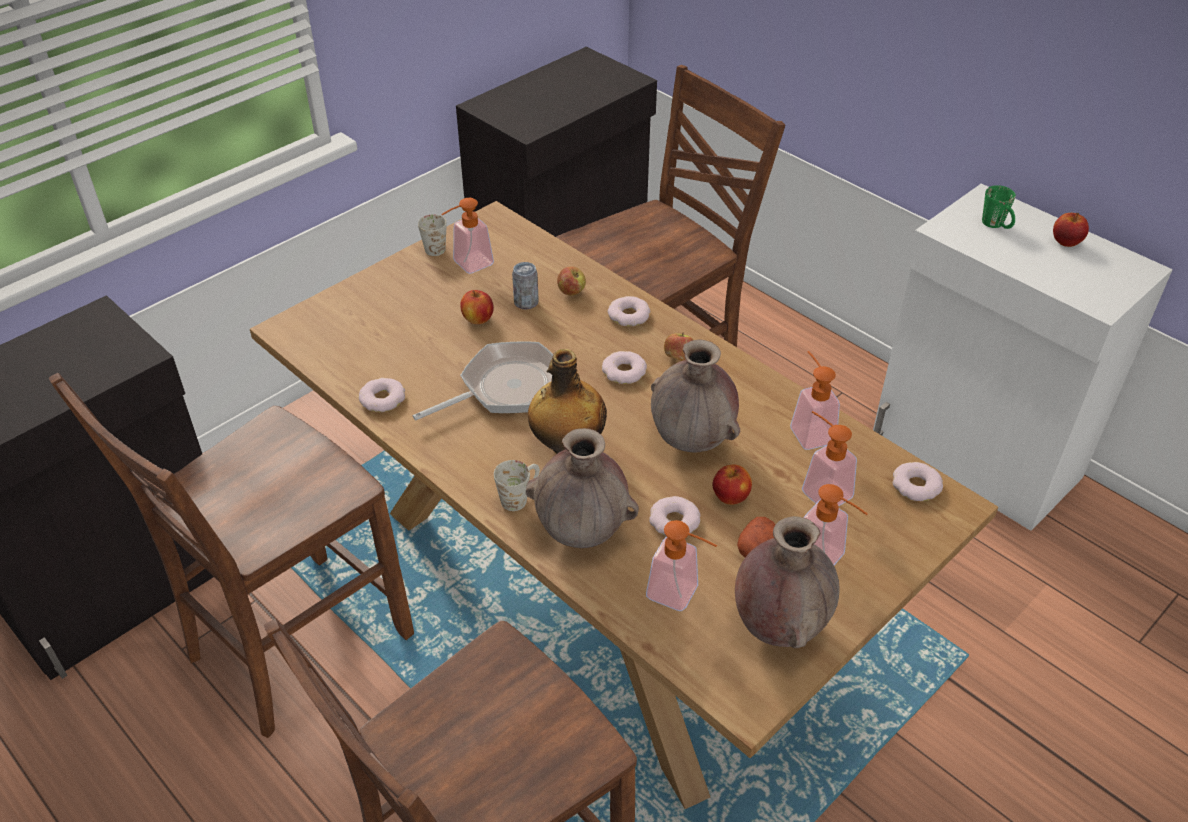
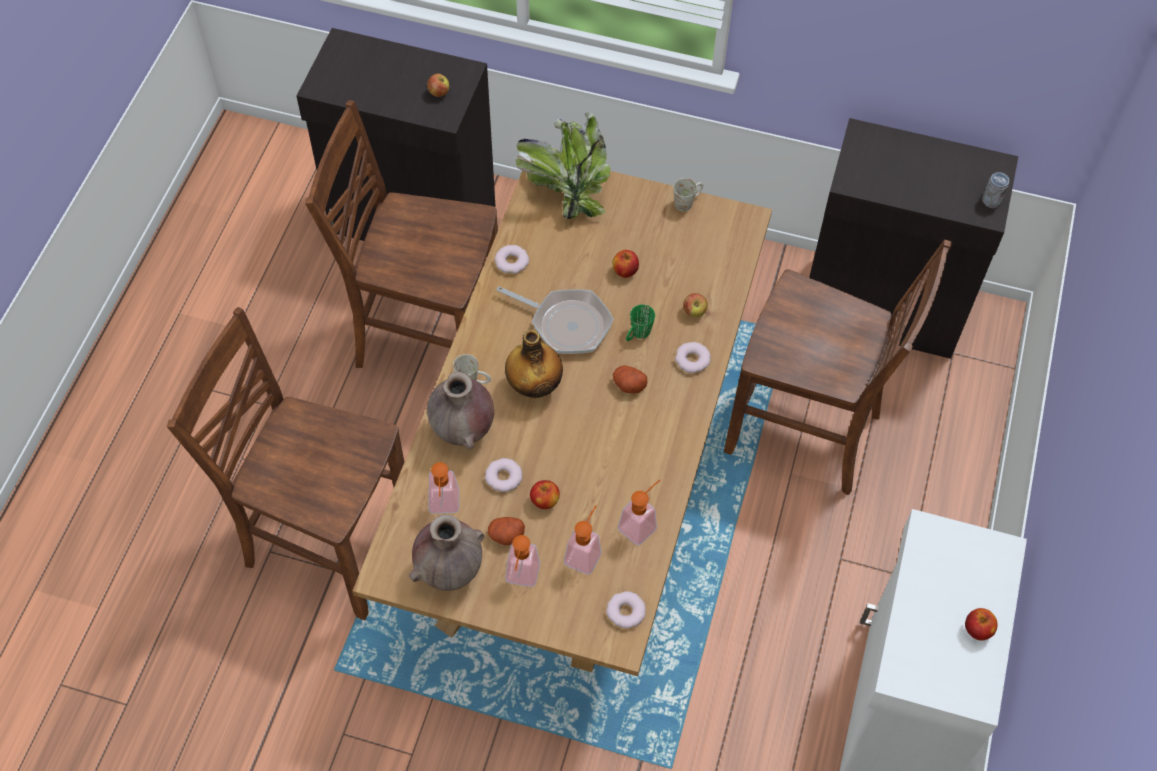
camera: 60 degrees right, 15 degrees up
(330, 321) = (566, 189): none -> potted plant
(467, 265) = (679, 233): soap dispenser -> none
(526, 302) = (663, 290): can -> can (991, 201)
(624, 372) = (628, 385): donut -> potato
(679, 358) = (666, 412): apple -> apple (439, 92)
(692, 442) = (583, 456): brown vase -> none
(997, 226) = (963, 569): green mug -> green mug (637, 335)

